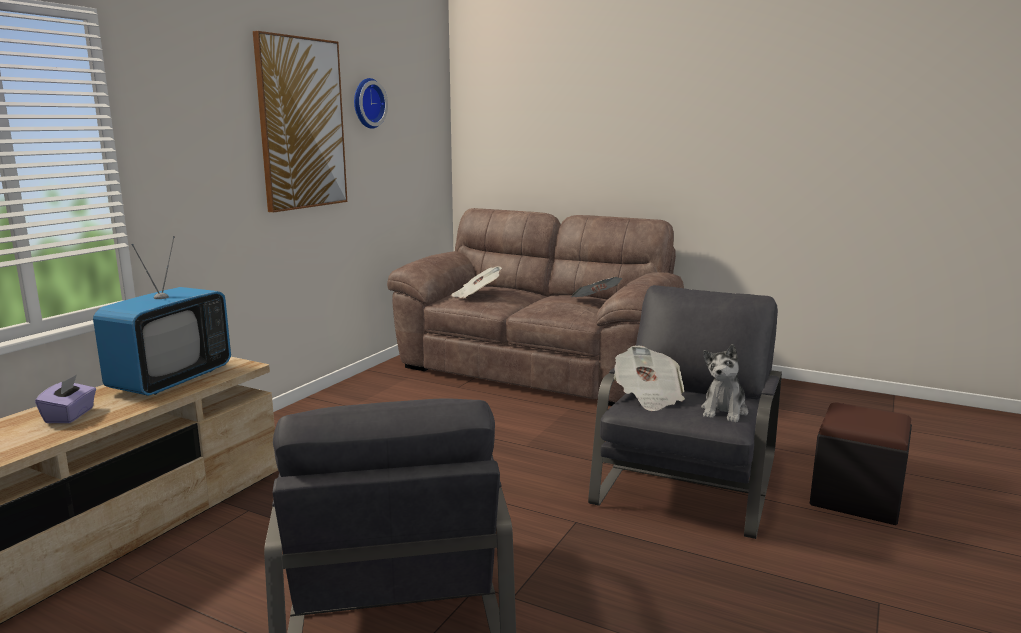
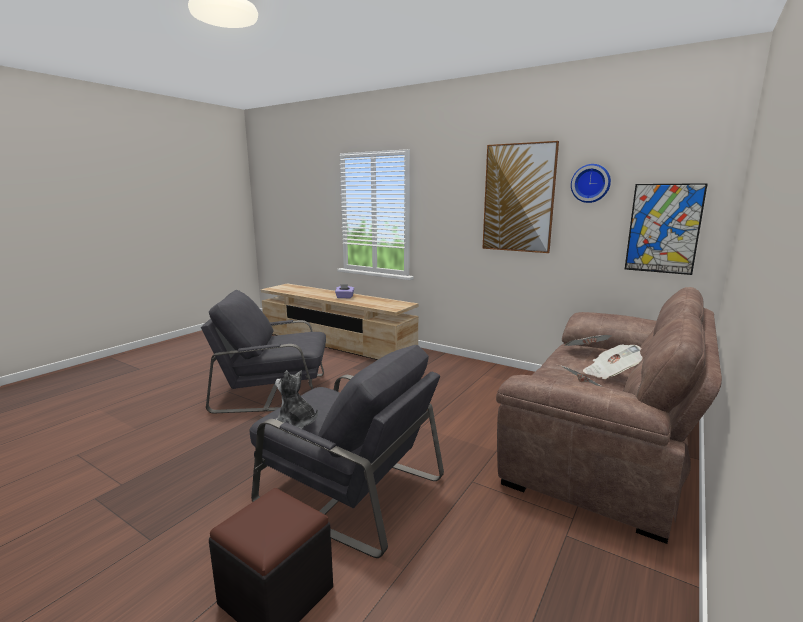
camera: 95 degrees right, 0 degrees up
(171, 380) = (377, 302): television -> none
(419, 155) = (663, 228): none -> picture
(648, 397) = (334, 398): newspaper -> newspaper (610, 374)

